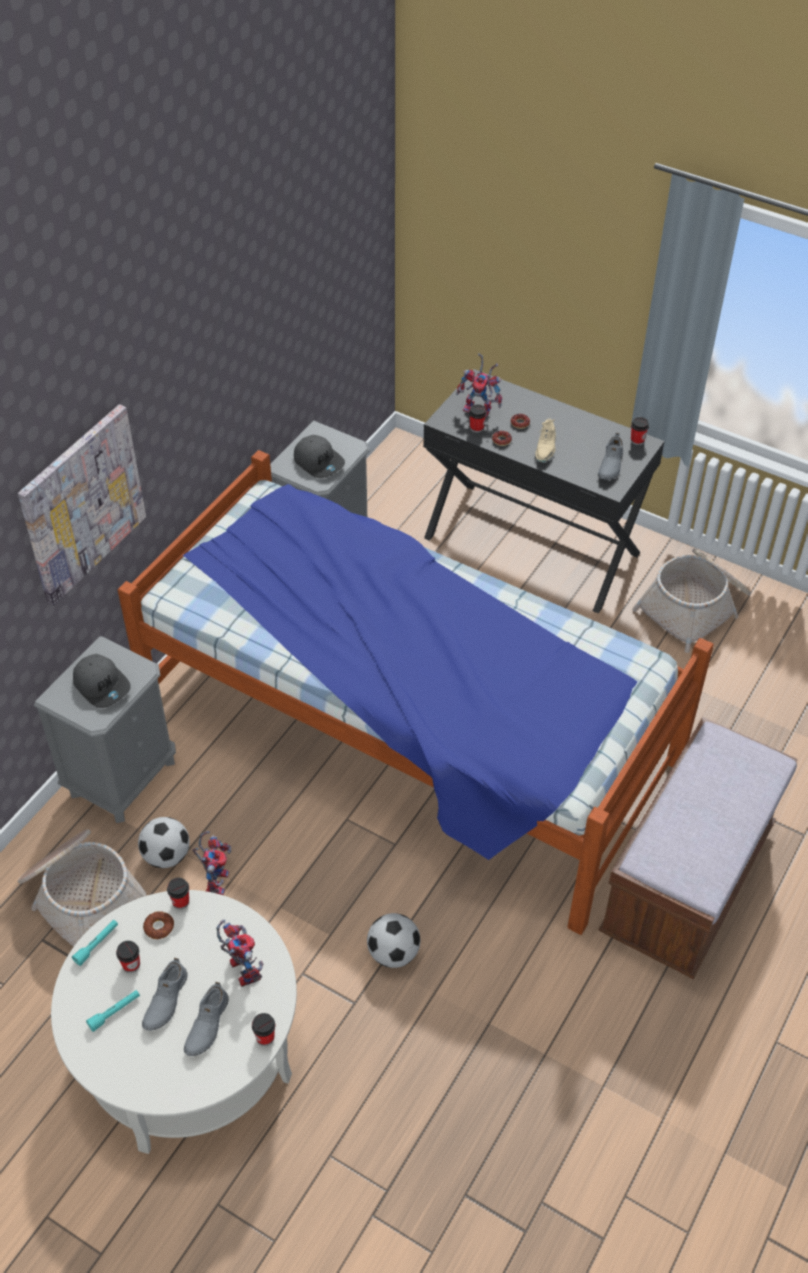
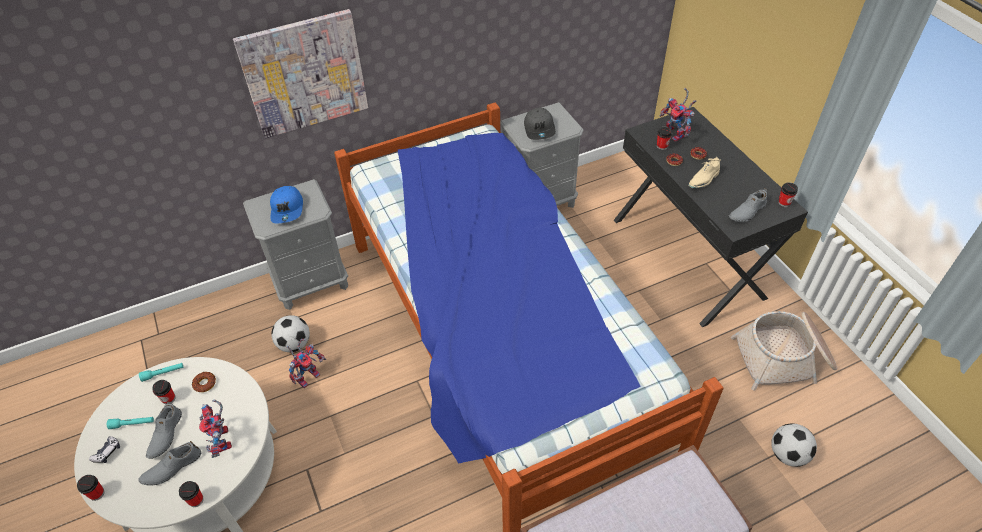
camera: 35 degrees right, 0 degrees up
(84, 898) = (230, 344): basket -> none
(102, 685) = (288, 209): grey cap -> blue cap
(114, 1054) = (107, 452): none -> game controller
(165, 1000) = (165, 435): grey shoe -> grey shoe turned 45 degrees counterclockwise
(181, 902) = (231, 374): cup -> cup (97, 493)
(241, 968) = (224, 441): toy robot -> toy robot turned 150 degrees clockwise
(393, 953) = (372, 491): football -> football (787, 454)

